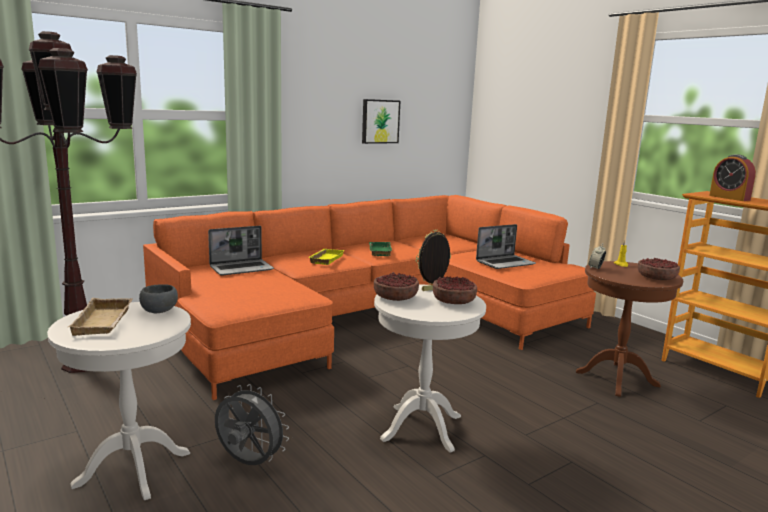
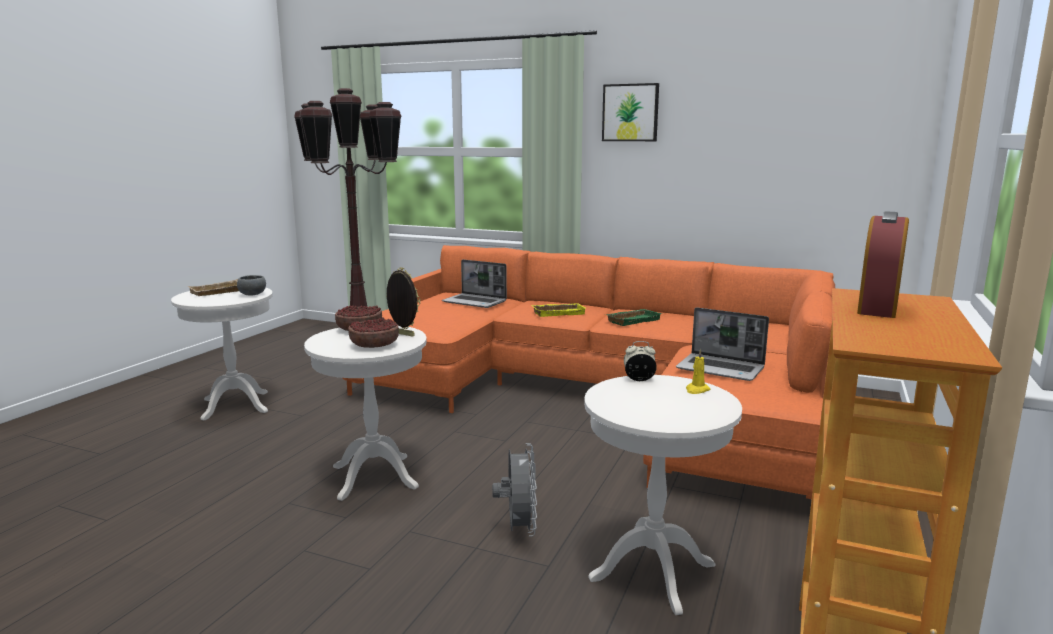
camera: 60 degrees right, 0 degrees up
(248, 463) = (263, 432): grey fan -> grey fan (518, 529)
(380, 121) = (736, 158): picture -> picture (630, 113)
(617, 379) = (652, 572): brown side table -> white side table
(656, 278) = (655, 414): bowl -> none

